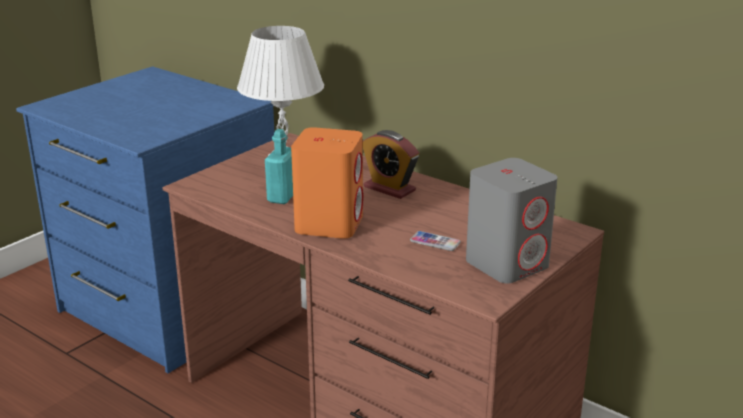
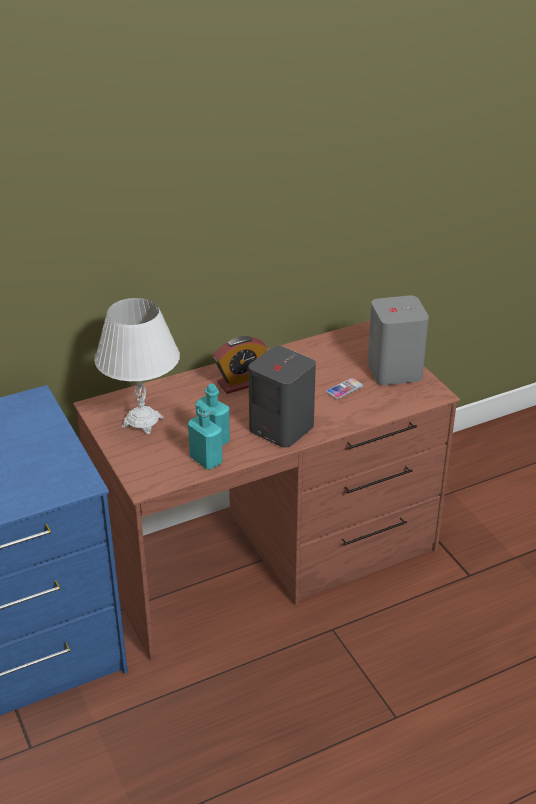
camera: 65 degrees left, 10 degrees up
(246, 201) = (206, 460): none -> turquoise bottle
(329, 223) = (280, 428): orange speaker -> grey speaker

